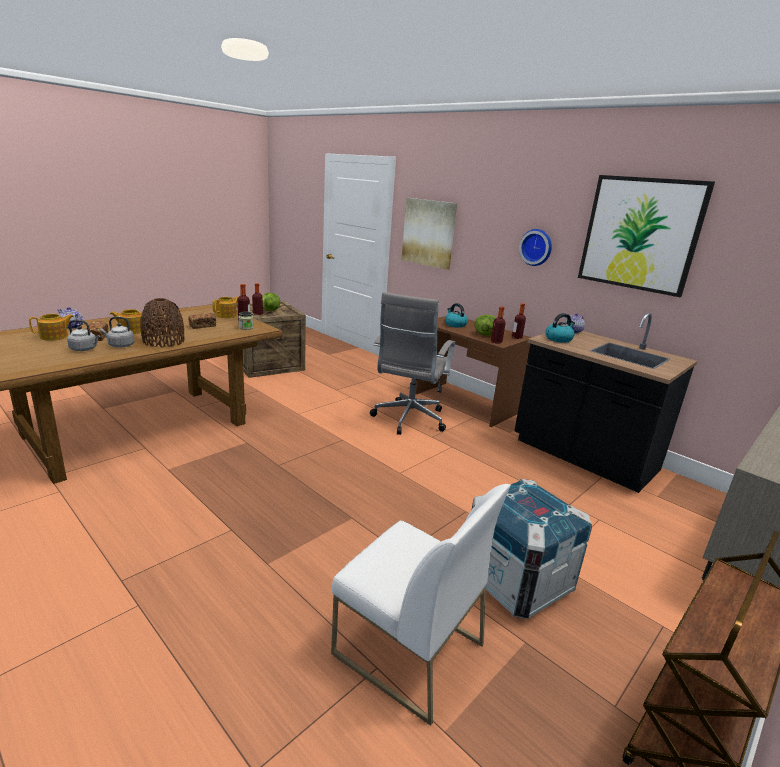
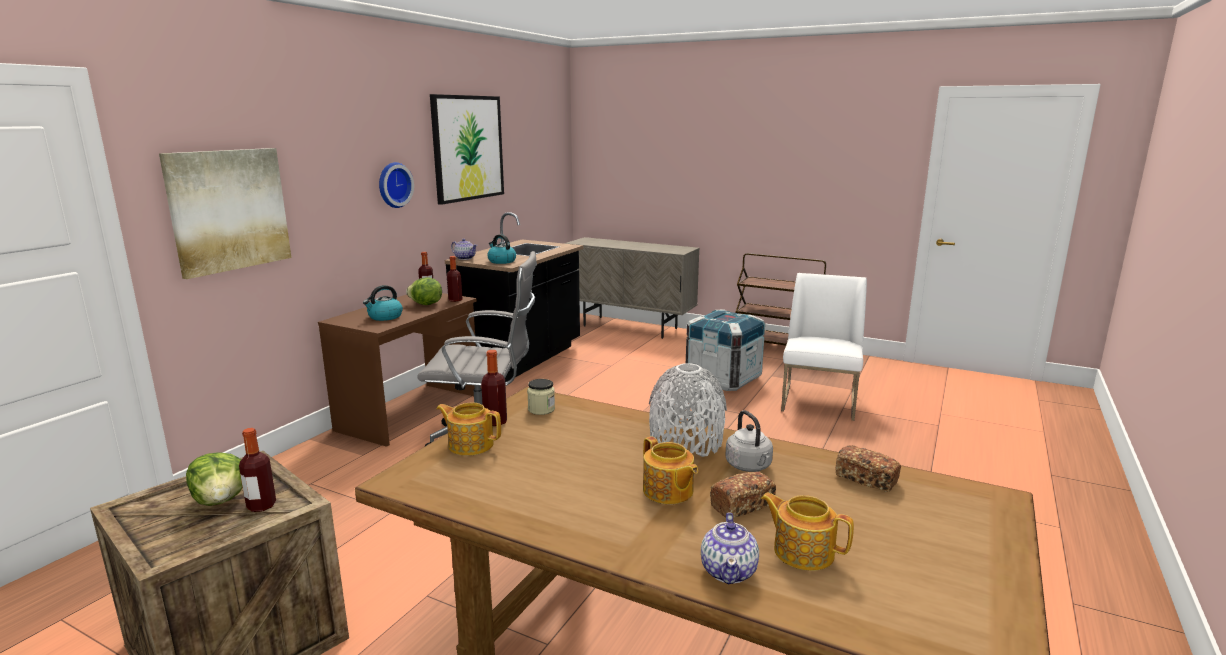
camera: 105 degrees left, 5 degrees down
(85, 349) = (805, 486): grey kettle -> none
(164, 341) = (686, 442): brown vase -> grey vase
(202, 326) = (567, 442): bread -> bread (866, 479)

